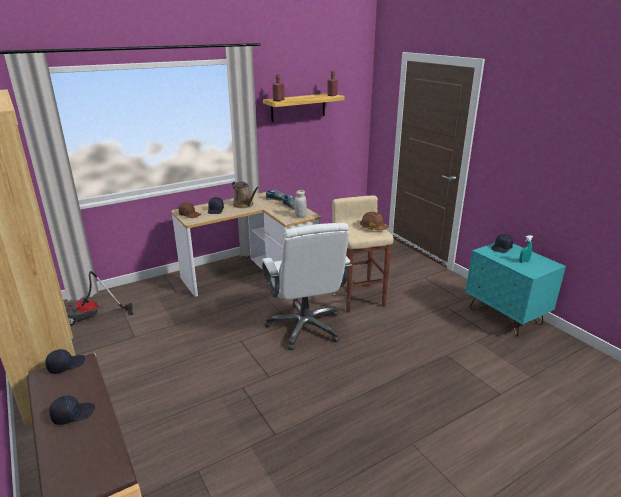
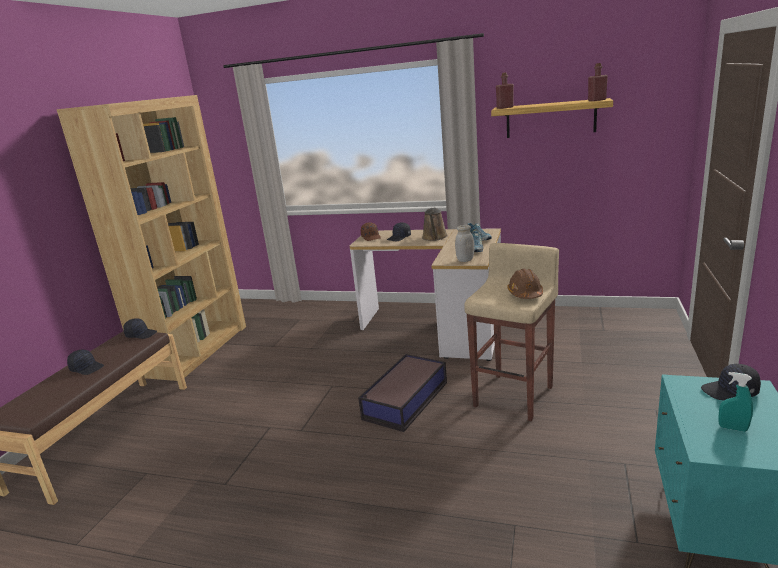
camera: 50 degrees right, 5 degrees down
(92, 318) = (272, 319): vacuum cleaner -> none
(305, 327) = (404, 401): white office chair -> storage box

